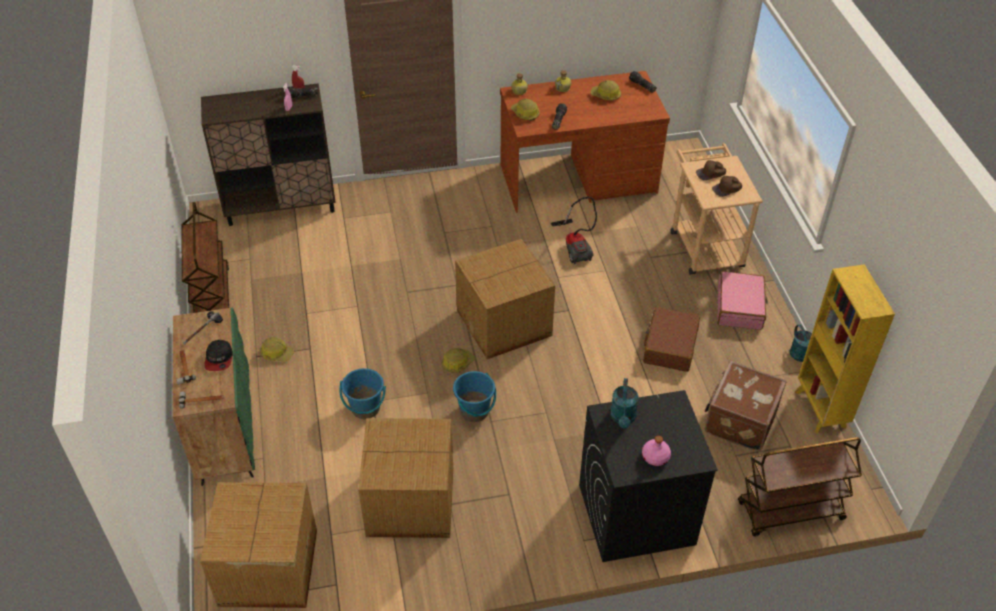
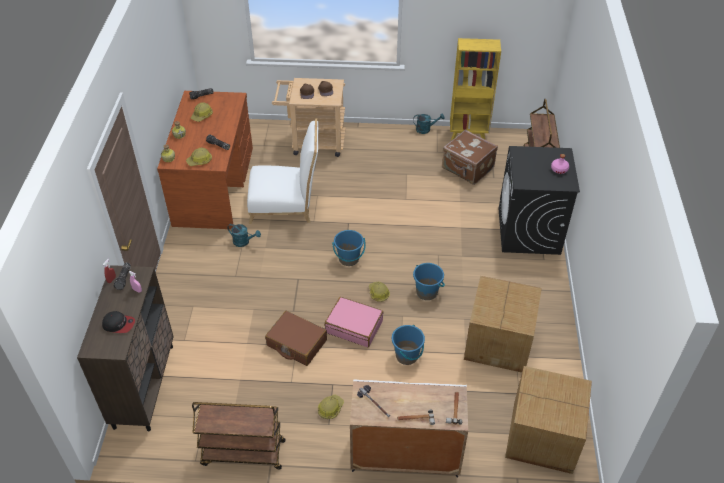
camera: 75 degrees left, 0 degrees up
(219, 359) = (411, 393): cap -> cap (119, 324)
(225, 430) = (404, 455): green cabinet -> white cabinet
(505, 323) = (349, 259): cardboard box -> blue bucket
(576, 246) = (286, 204): vacuum cleaner -> white chair
(623, 418) = (527, 176): turquoise watering can -> turquoise watering can (244, 242)
(669, 346) = (398, 182): brown suitcase -> brown suitcase (296, 343)
(740, 307) = (376, 143): pink suitcase -> pink suitcase (354, 326)

